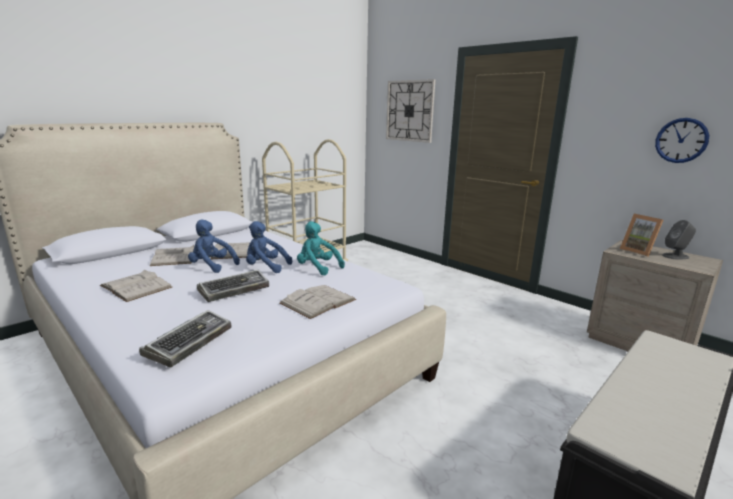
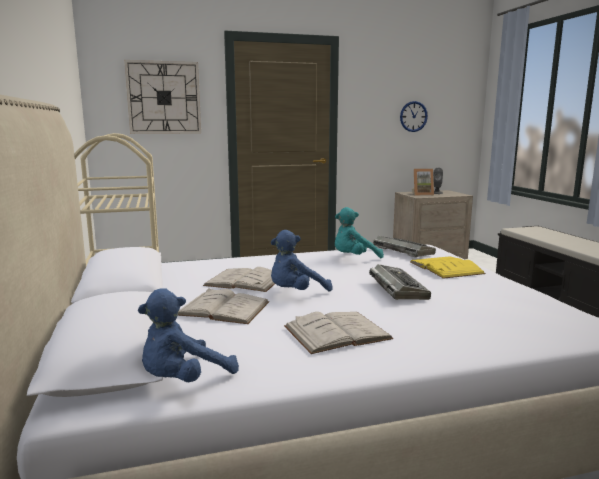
camera: 60 degrees left, 5 degrees down
(190, 342) = (531, 312): keyboard -> keyboard (402, 251)
(265, 267) = (329, 274): blue plush toy -> blue plush toy (183, 380)
(318, 301) = (446, 267): white book -> yellow book

